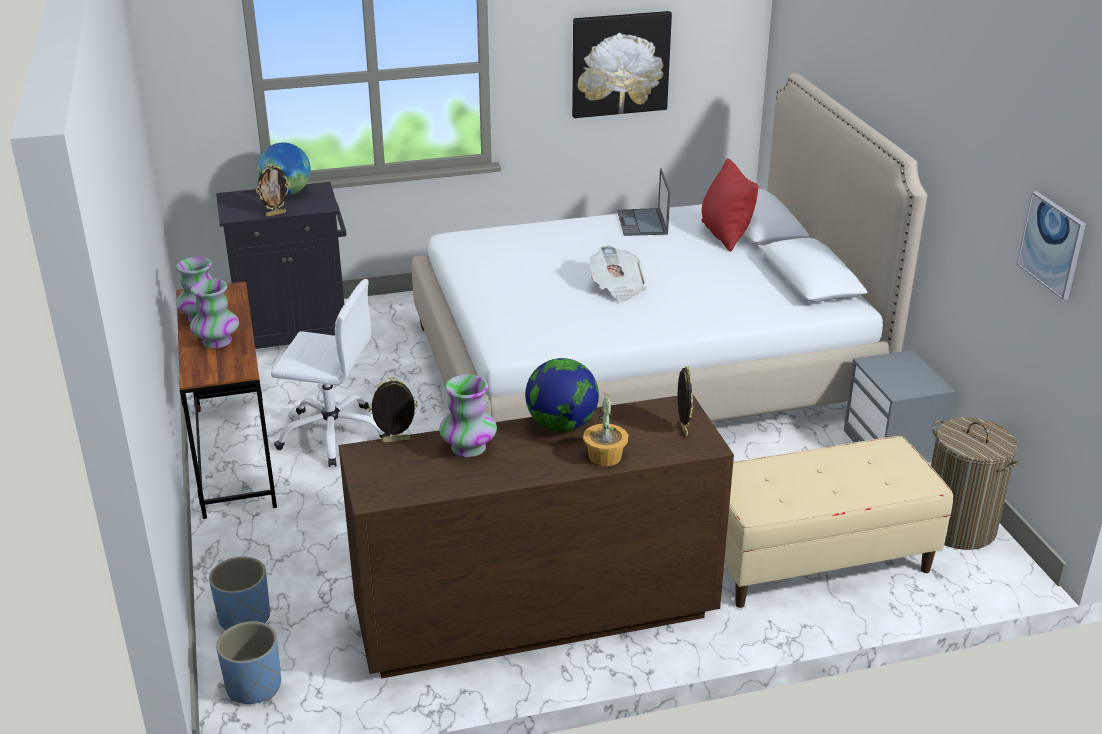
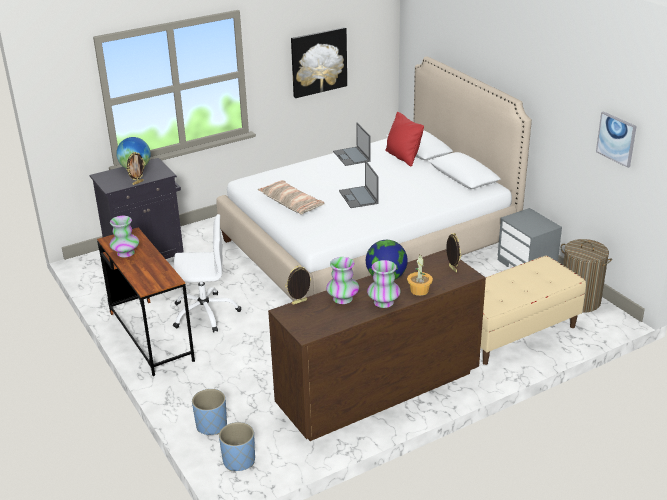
camera: 15 degrees left, 0 degrees up
(217, 341) = (145, 265): vase -> vase (383, 302)
(505, 282) = (291, 204): none -> pillow
(617, 288) = (358, 197): newspaper -> laptop

